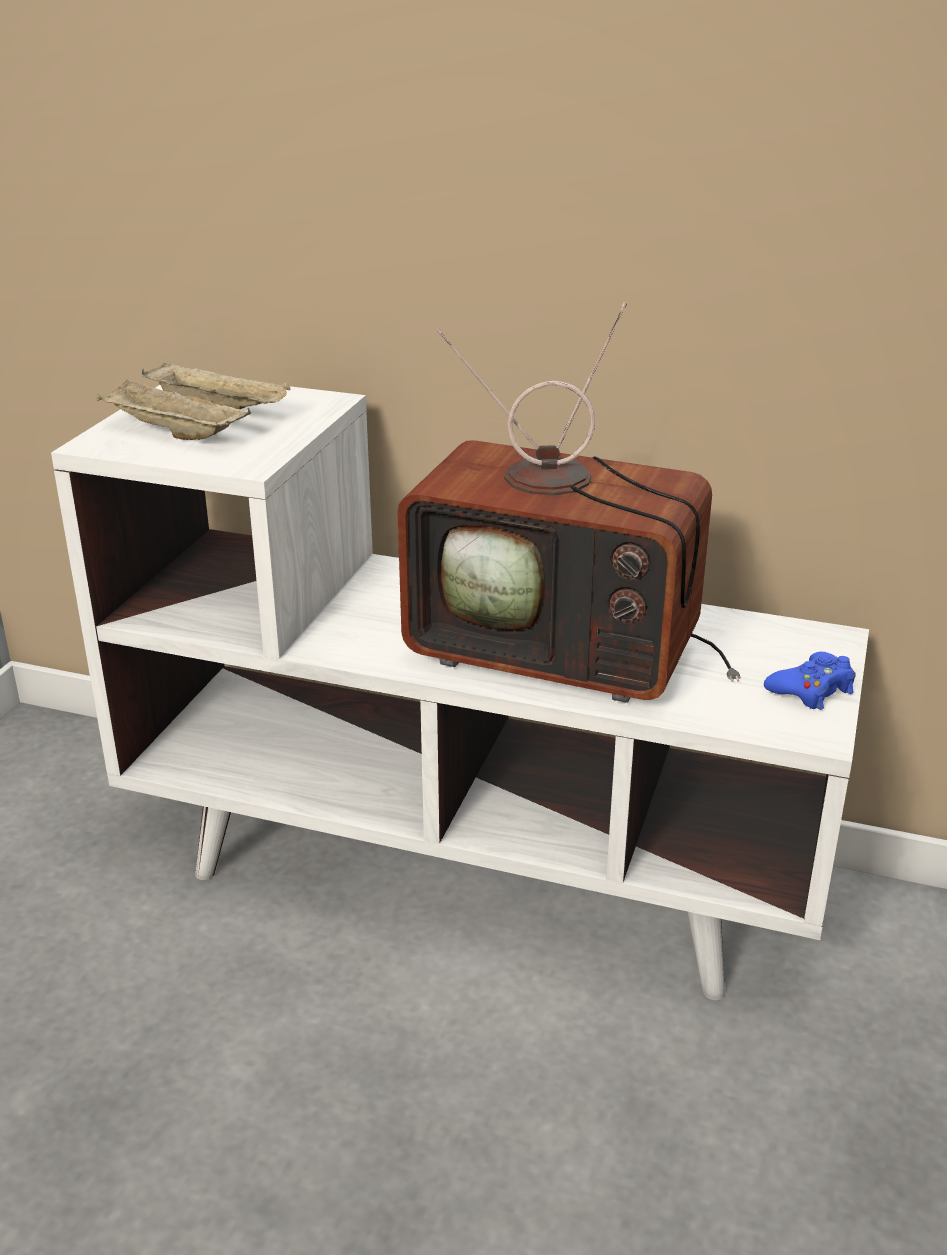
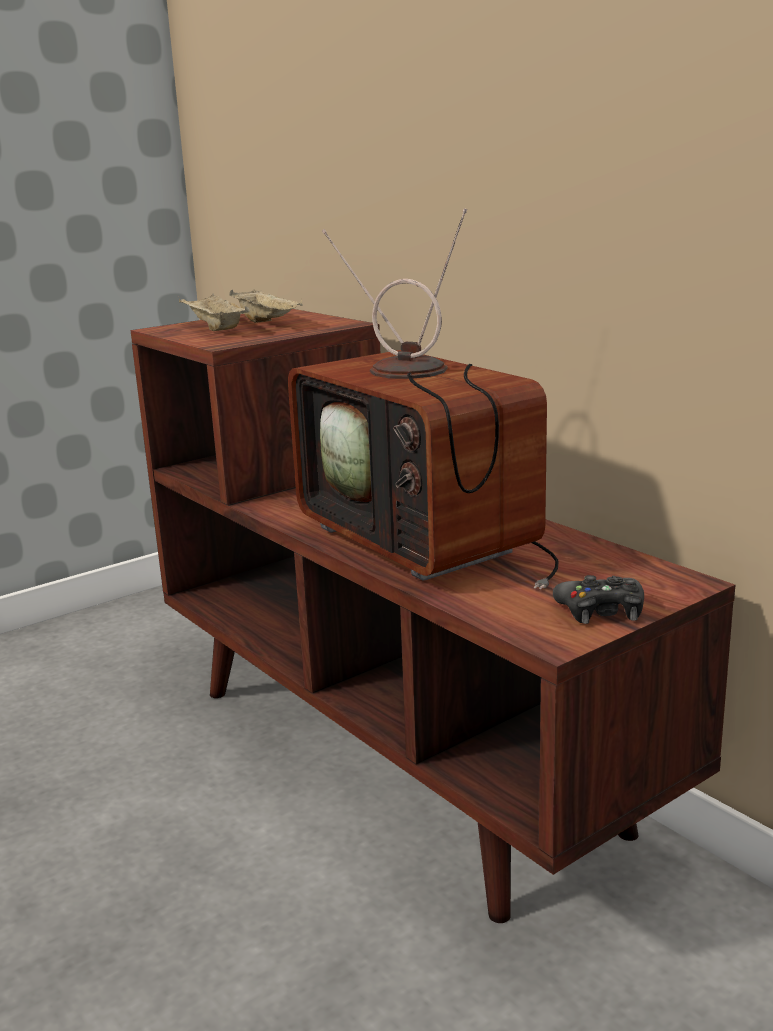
camera: 35 degrees right, 10 degrees down
(478, 871) = (401, 755): white tv stand -> brown tv stand
(812, 690) = (601, 611): blue game controller -> black game controller

